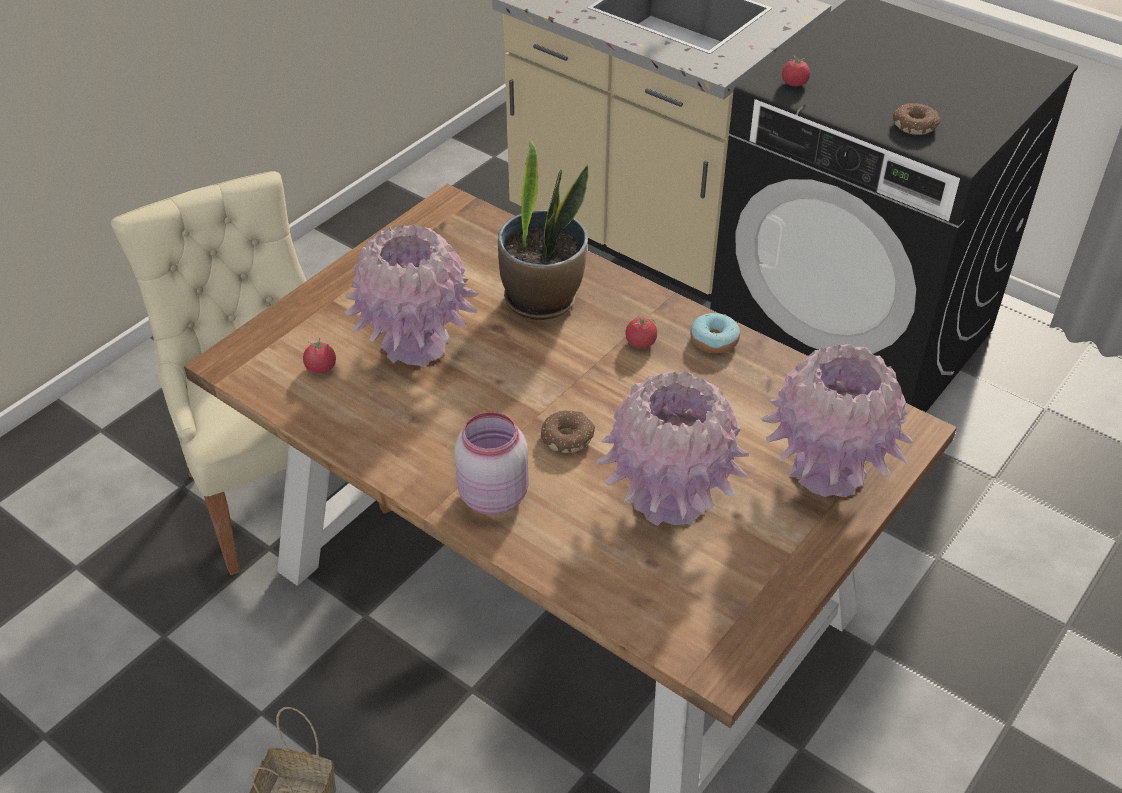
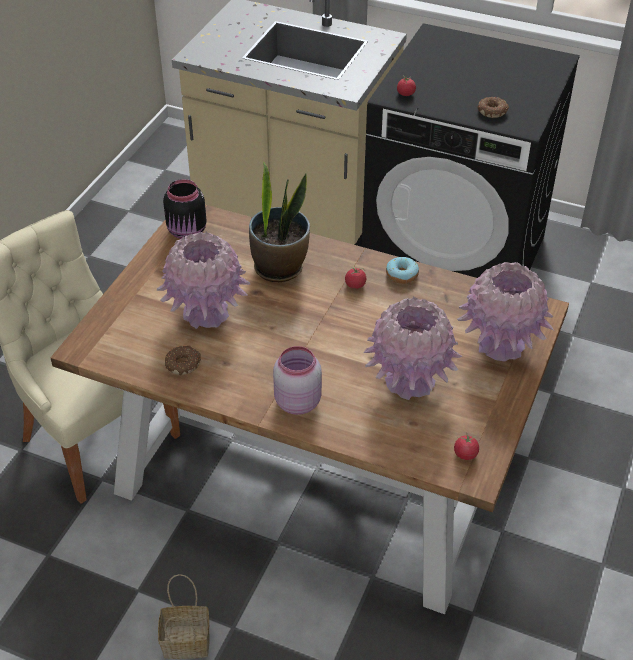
camera: 15 degrees left, 0 degrees up
(321, 368) = (148, 341): tomato -> tomato (465, 454)
(435, 229) = (187, 232): none -> black jar
(568, 437) = (331, 355): donut -> donut (183, 363)

